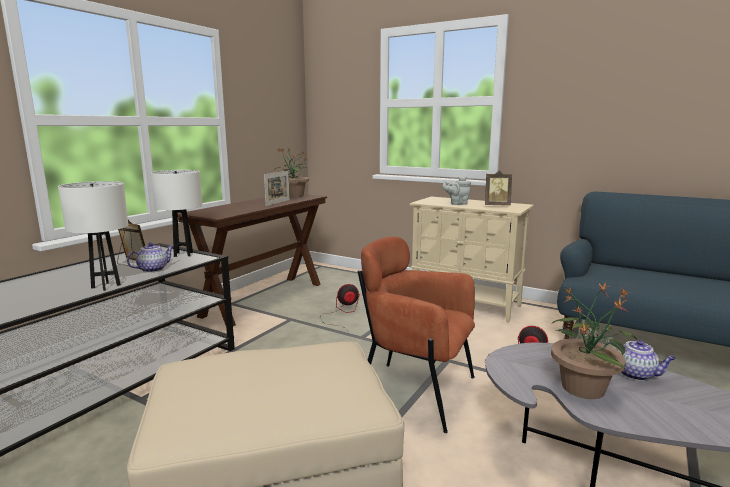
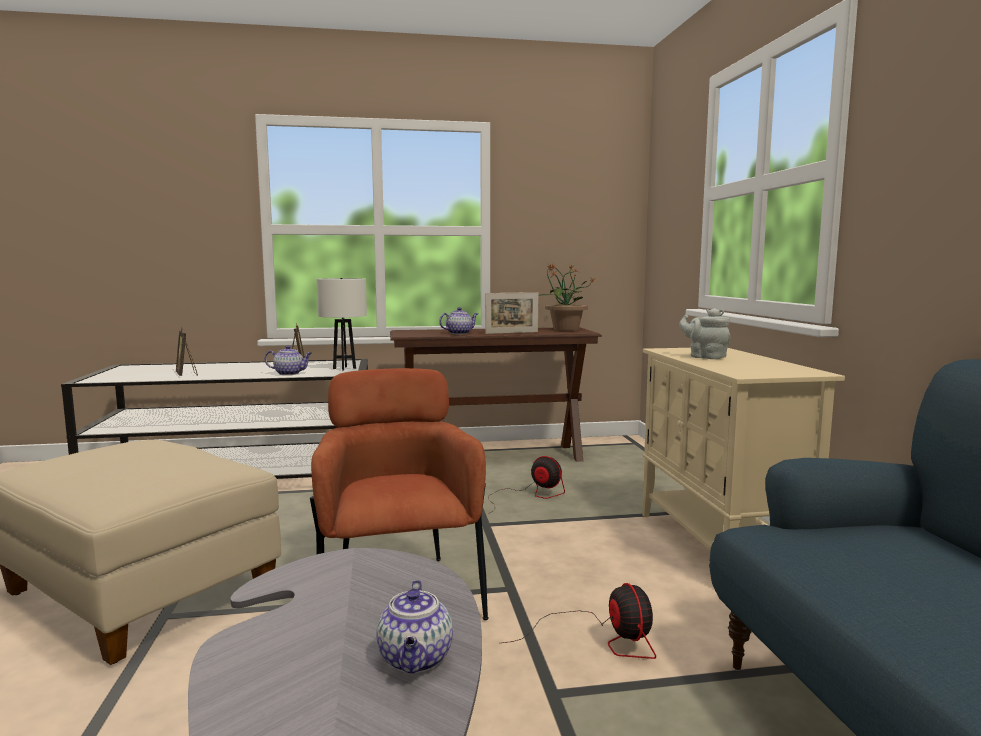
camera: 50 degrees right, 5 degrees down
(105, 286) = (229, 376): white table lamp -> none
(248, 208) = (459, 333): none -> teapot
(496, 205) = (754, 367): picture frame -> picture frame (186, 375)
(583, 387) = (316, 624): potted plant -> none

